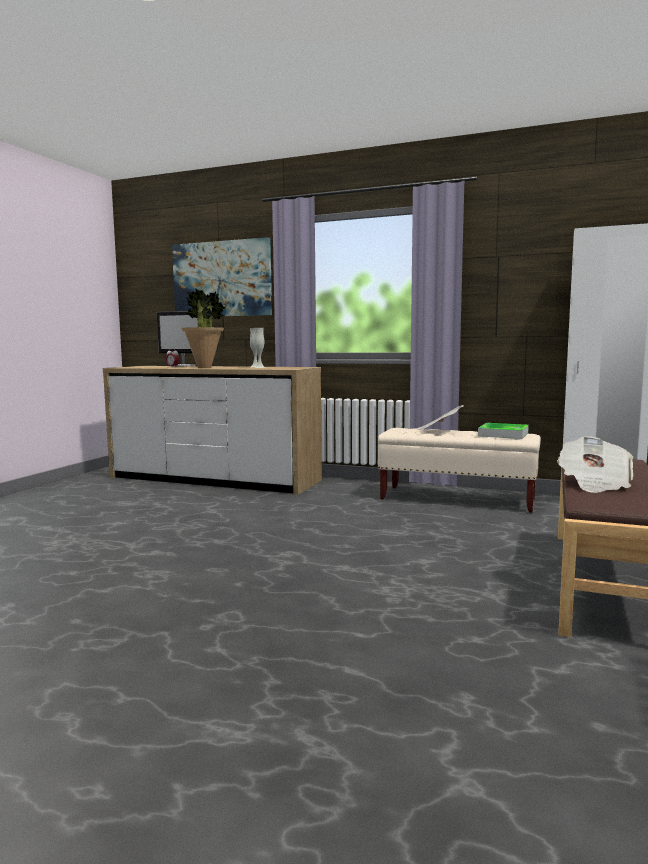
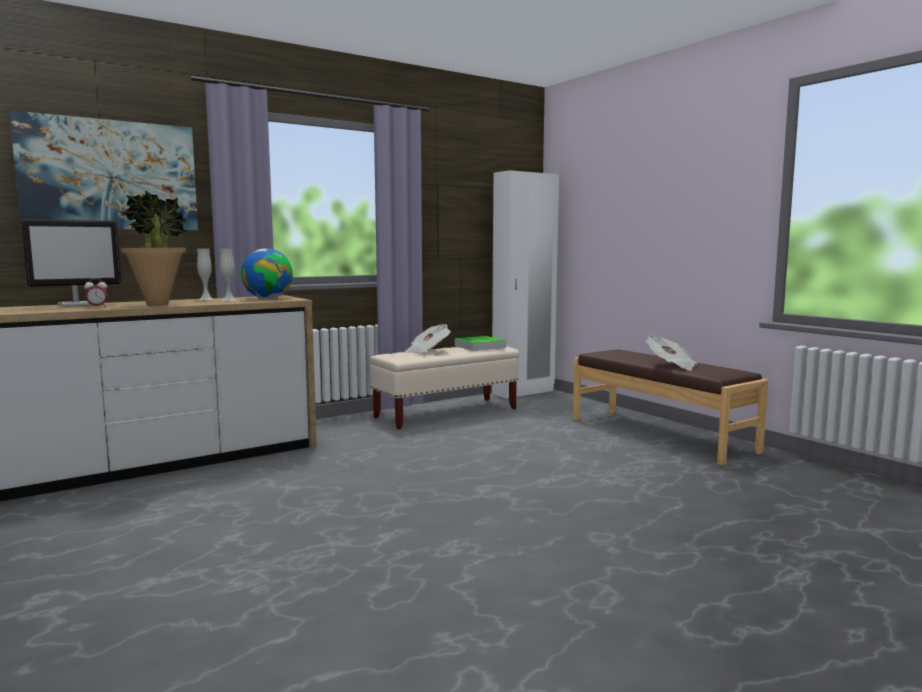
camera: 55 degrees left, 0 degrees up
(285, 368) = (268, 298): none -> globe

